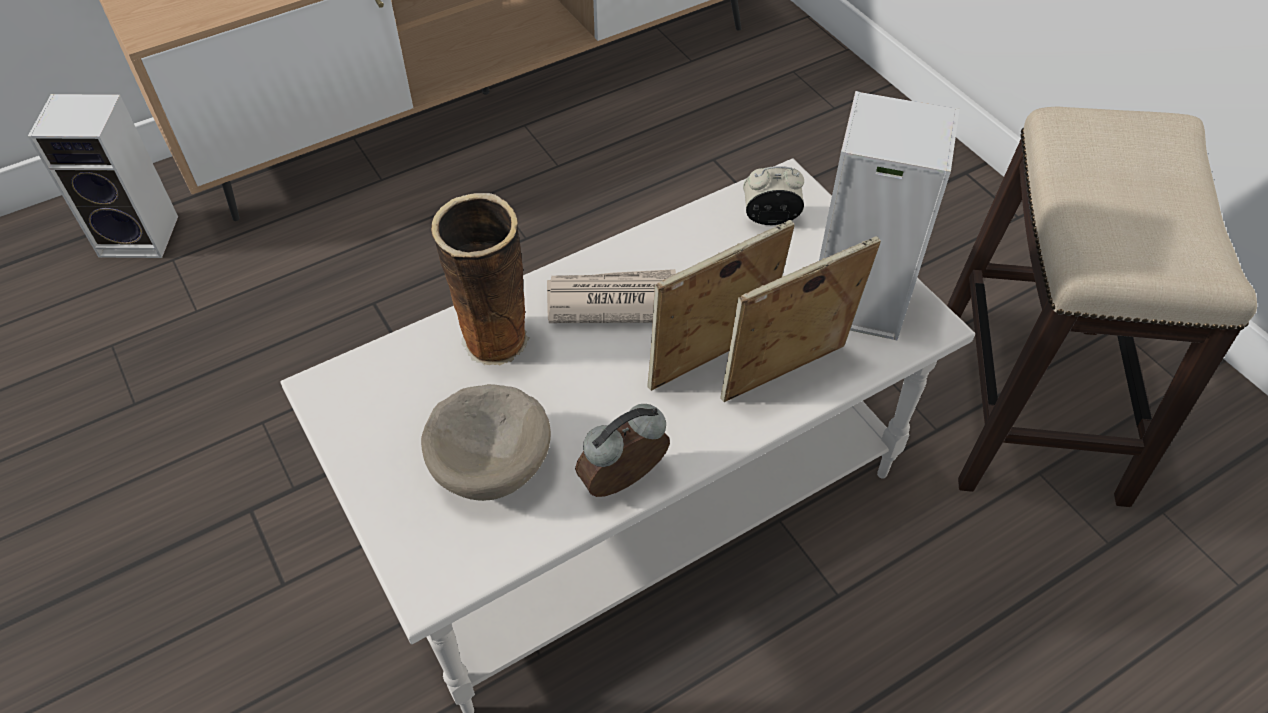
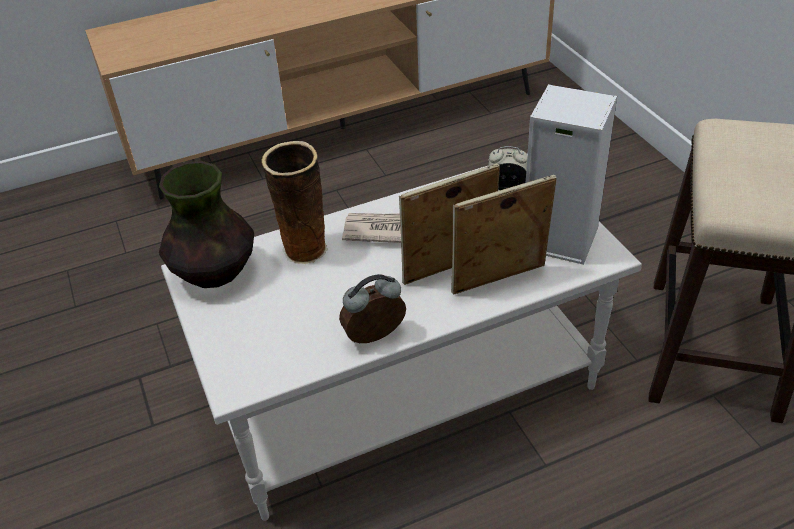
camera: 10 degrees right, 10 degrees down
(142, 235) = (99, 205): speaker -> none
(365, 389) = (214, 273): none -> vase
(493, 463) = (290, 320): beige bowl -> none

